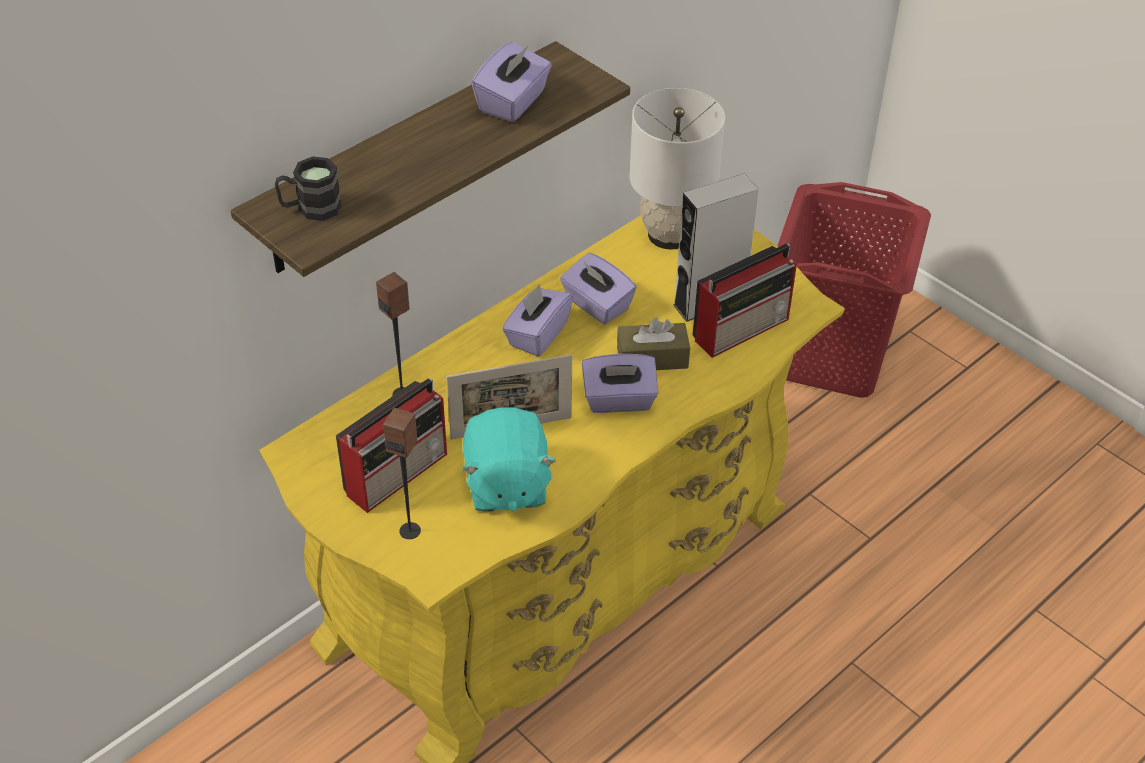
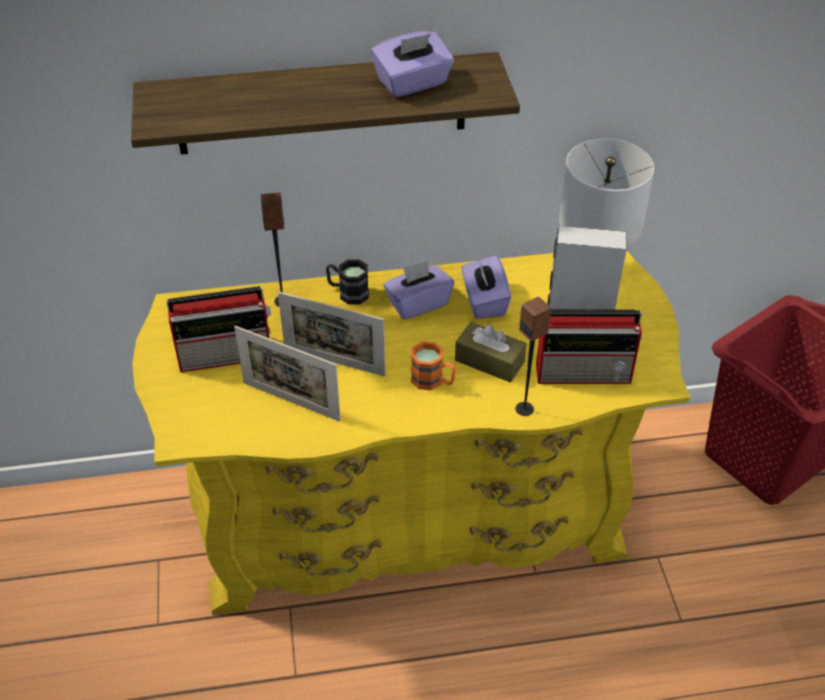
camera: 35 degrees right, 0 degrees up
(310, 208) = (184, 101): black mug -> black mug (348, 292)
(410, 530) = (195, 399): speaker -> speaker (525, 409)
(506, 485) = (291, 401): turquoise plush toy -> picture frame
(619, 400) = (433, 381): purple tissue box -> orange mug

